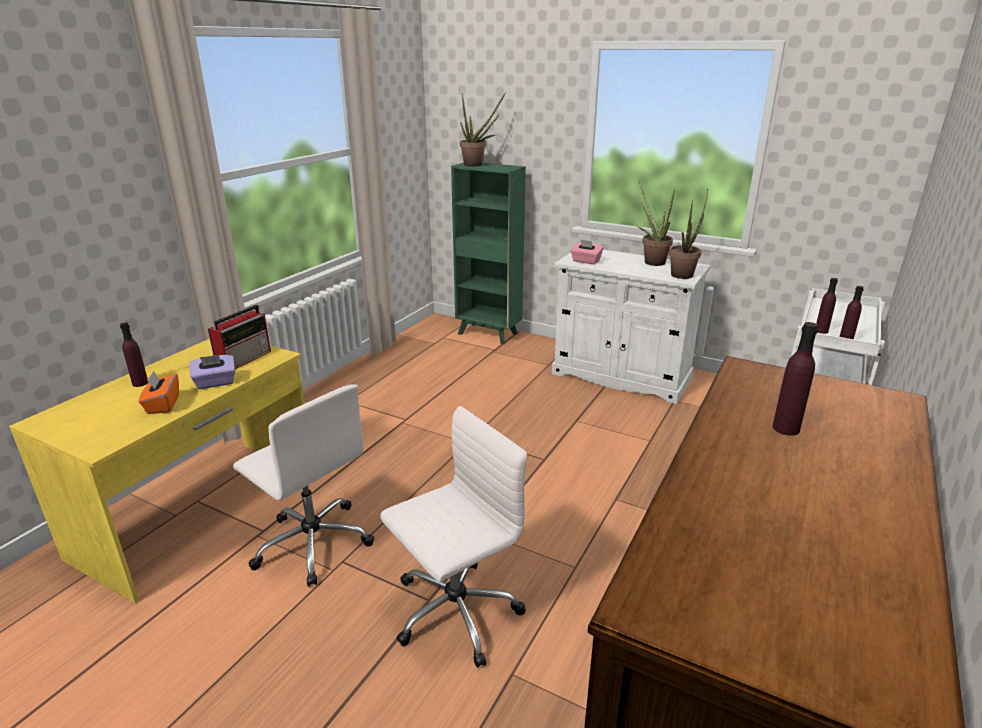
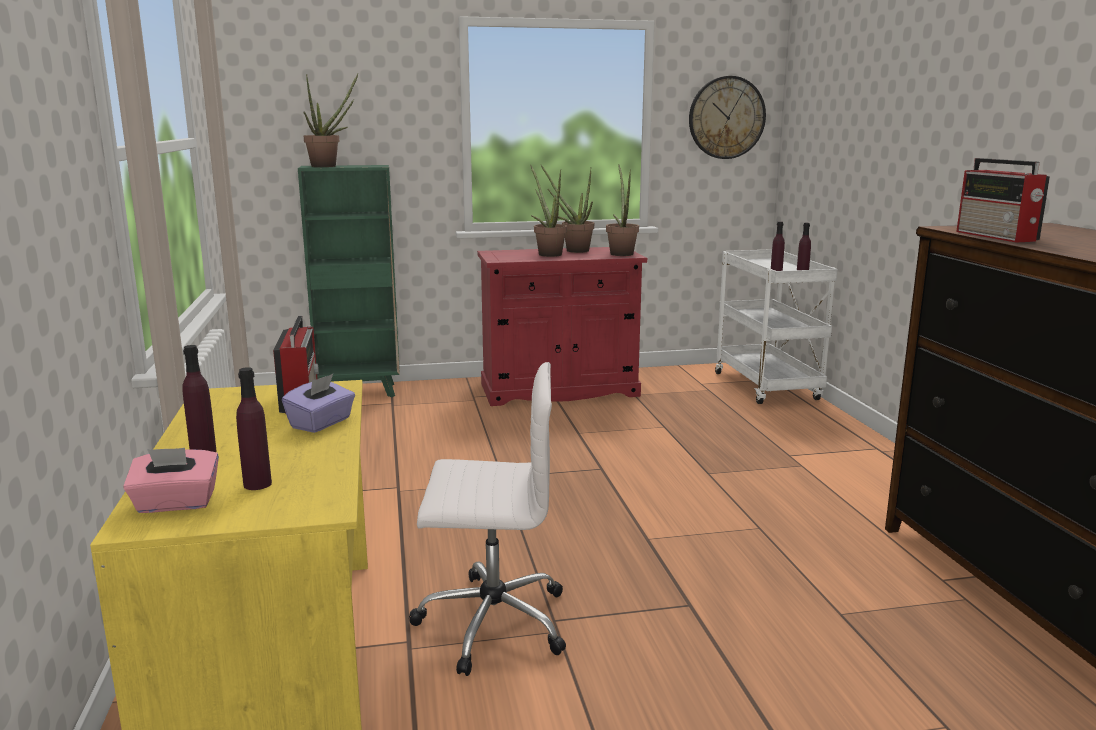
camera: 40 degrees left, 10 degrees down
(162, 405) = (302, 456): orange tissue box -> none
(453, 612) = (726, 602): white office chair -> none
(586, 261) = (514, 258): pink tissue box -> pink tissue box (176, 504)
(621, 261) = (547, 254): none -> potted plant
(621, 376) = (559, 390): white cabinet -> red cabinet
(732, 403) = (997, 236): none -> radio
(785, 428) = (1052, 238): purple bottle -> purple bottle (257, 484)
(858, 147) = (726, 117): none -> wall clock

